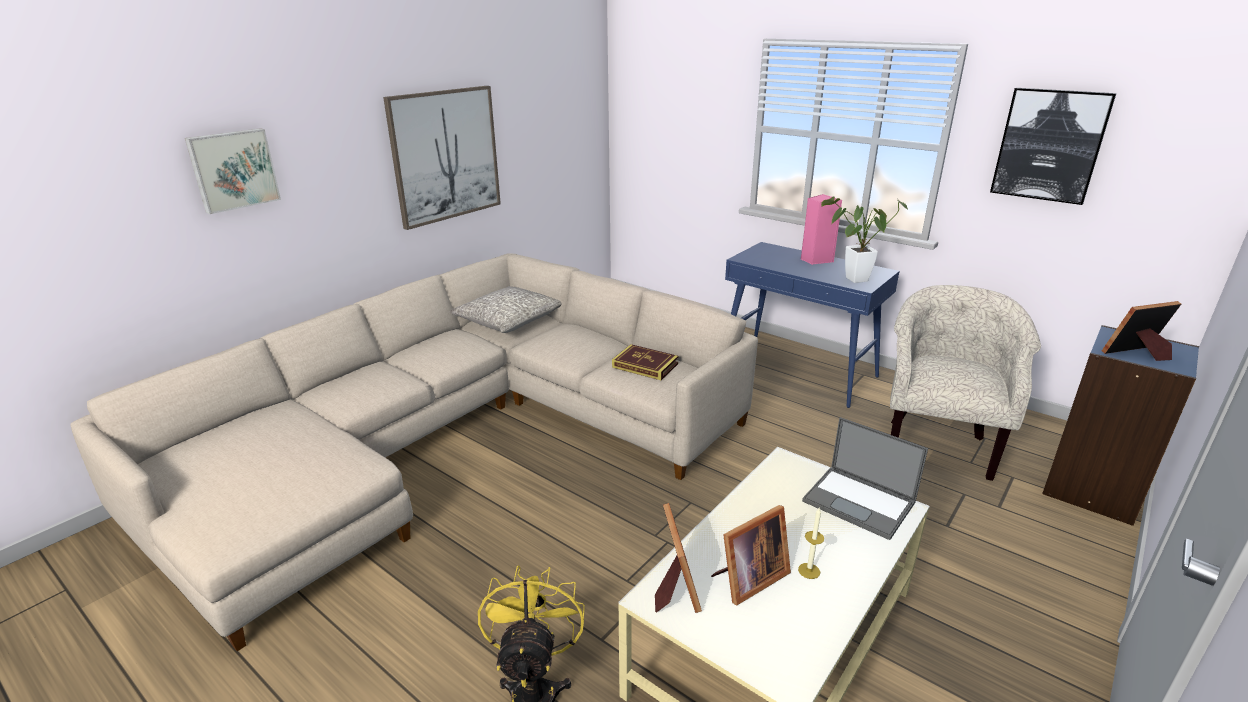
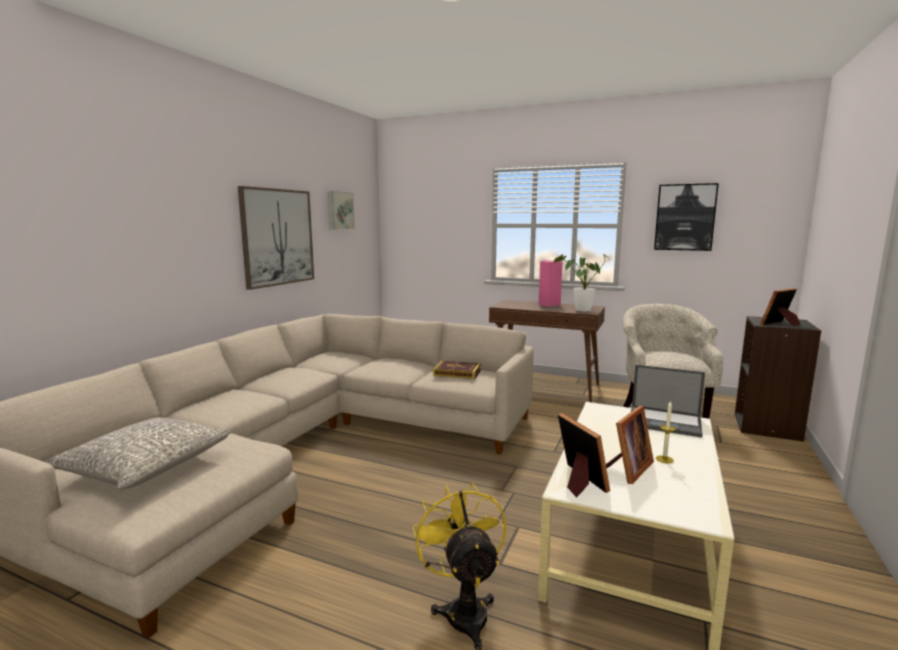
camera: 15 degrees left, 15 degrees down
(233, 170) = (122, 221): picture -> picture (339, 210)
(508, 320) = (333, 359): grey pillow -> grey pillow (146, 466)
(798, 371) = (544, 386): blue console table -> brown console table
(1093, 490) = (768, 427): blue bookcase -> black bookcase

